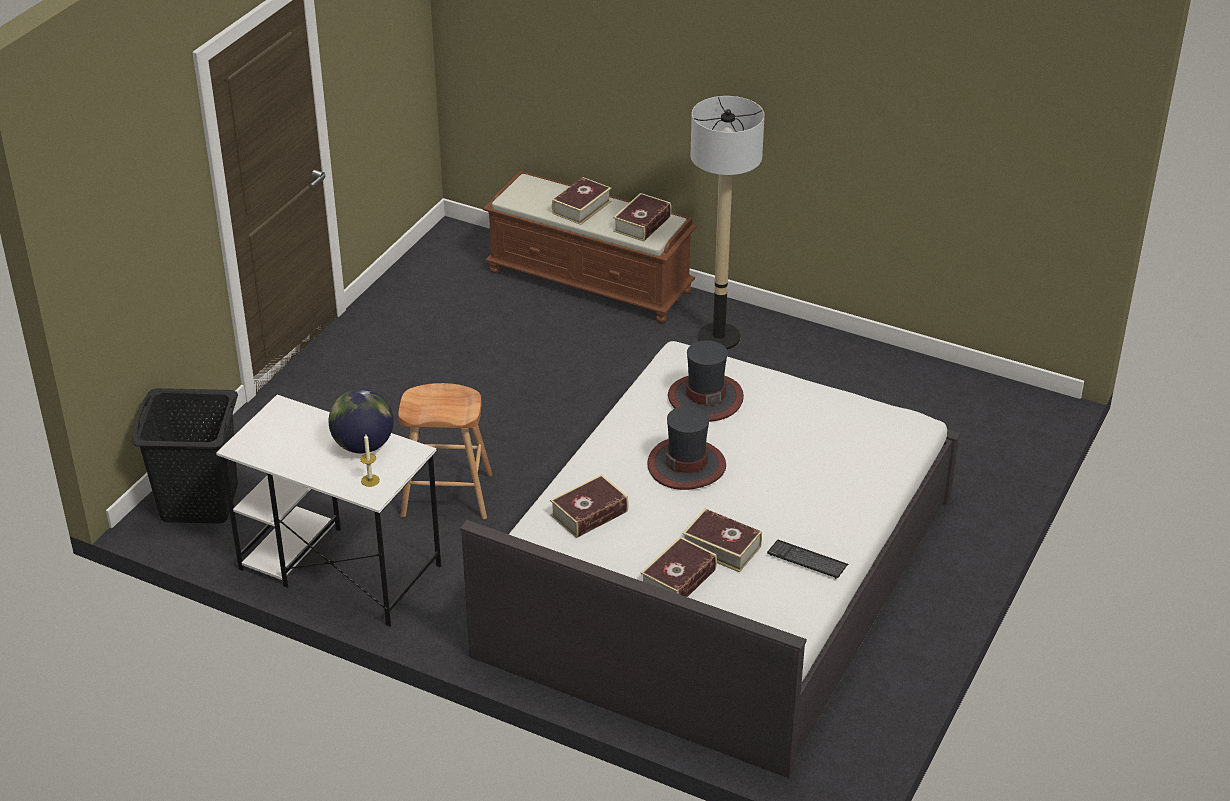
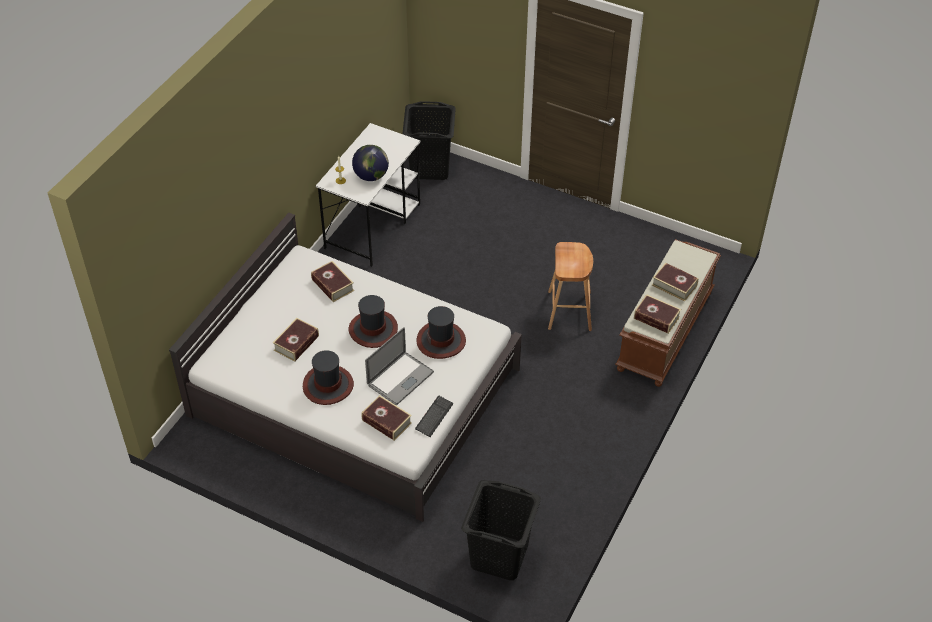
camera: 90 degrees right, 10 degrees up
(446, 495) = (433, 266): brown stool -> brown stool (569, 310)
(678, 579) = (271, 323): book -> book (386, 422)
(719, 337) = (603, 401): floor lamp -> none
(785, 434) = (400, 378): none -> laptop
(807, 507) = (328, 385): none -> hat
(807, 560) = (280, 382): keyboard -> keyboard (434, 417)
(989, 430) = (498, 556): none -> black laundry basket

